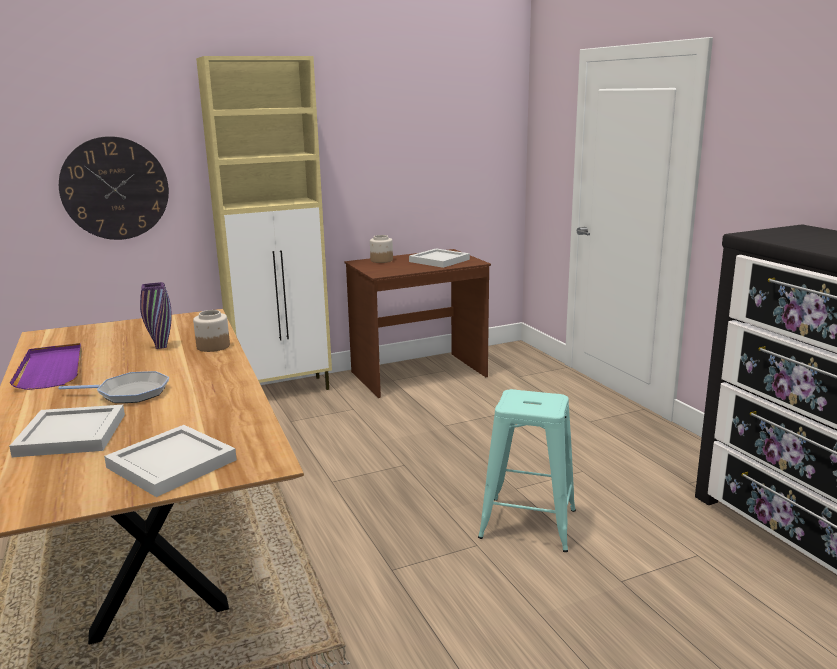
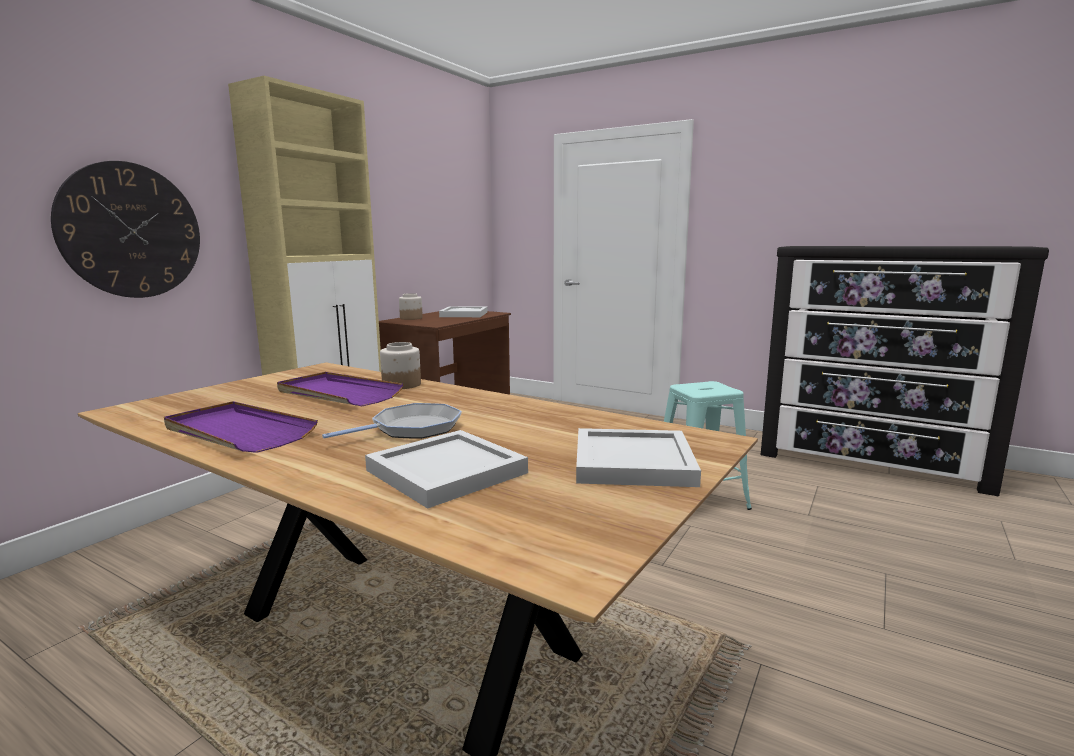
camera: 35 degrees left, 5 degrees down
(161, 346) = (337, 393): purple vase -> purple tray

